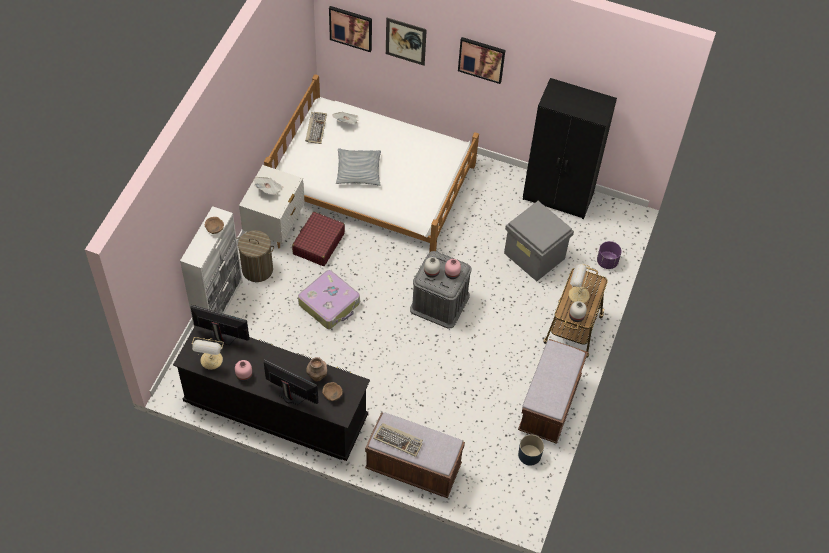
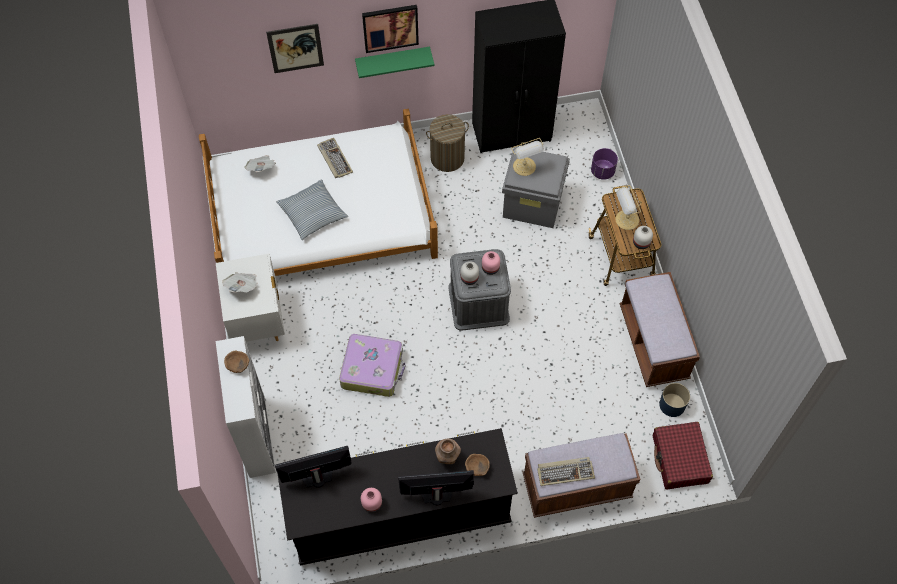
camera: 30 degrees left, 5 degrees up
(211, 361) = (325, 510): table lamp -> table lamp (525, 167)
(257, 269) = (272, 376): laundry basket -> laundry basket (447, 158)
(316, 128) = (234, 192): keyboard -> keyboard (334, 159)
(318, 244) = (314, 312): red suitcase -> red suitcase (679, 459)
(351, 28) = (225, 63): picture -> none
(478, 88) = (393, 60): none -> green shelf

